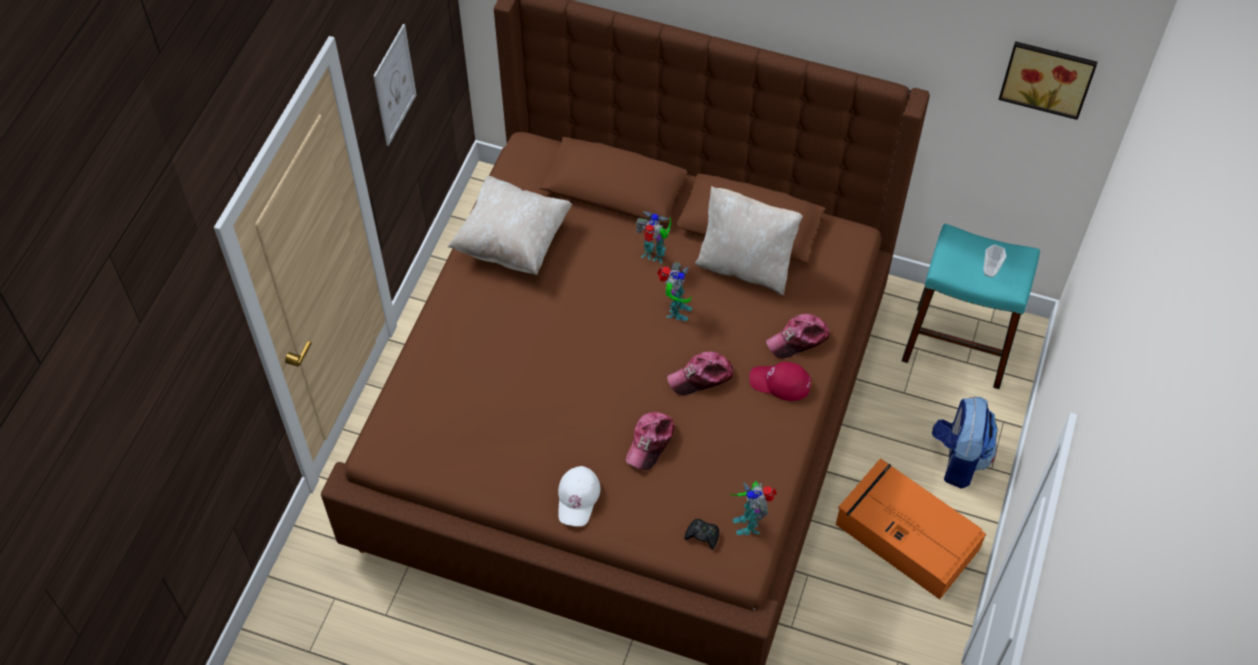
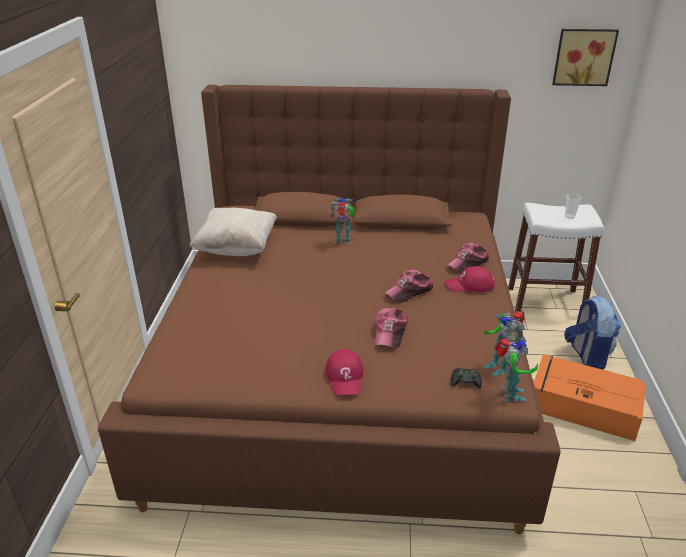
camera: 15 degrees left, 25 degrees down
(394, 85) = (135, 131): picture -> none
(578, 498) = (345, 377): white cap -> red cap
(675, 311) = (372, 263): toy robot -> toy robot (510, 394)
(745, 266) = (409, 237): beige pillow -> none
(958, 346) = (545, 302): turquoise stool -> white stool

